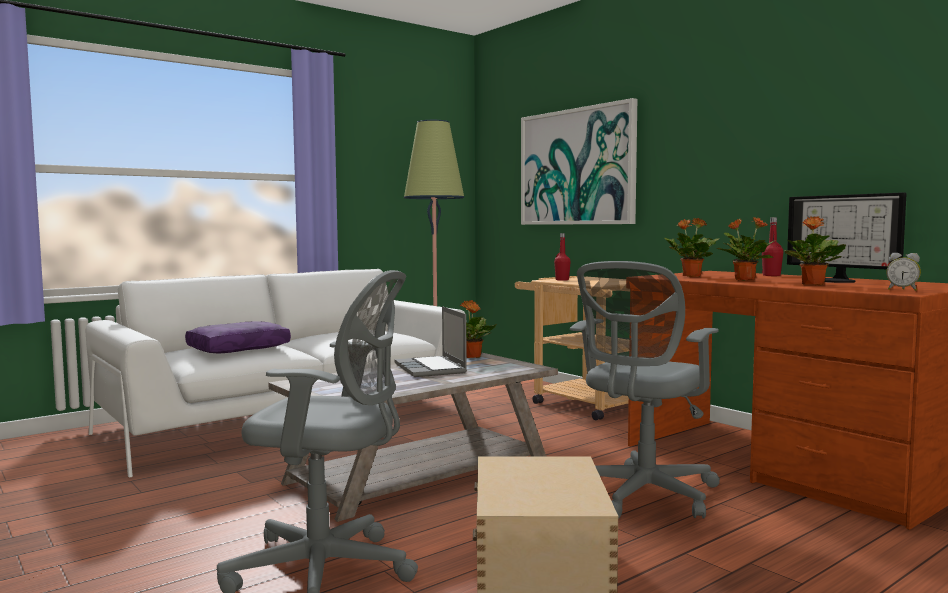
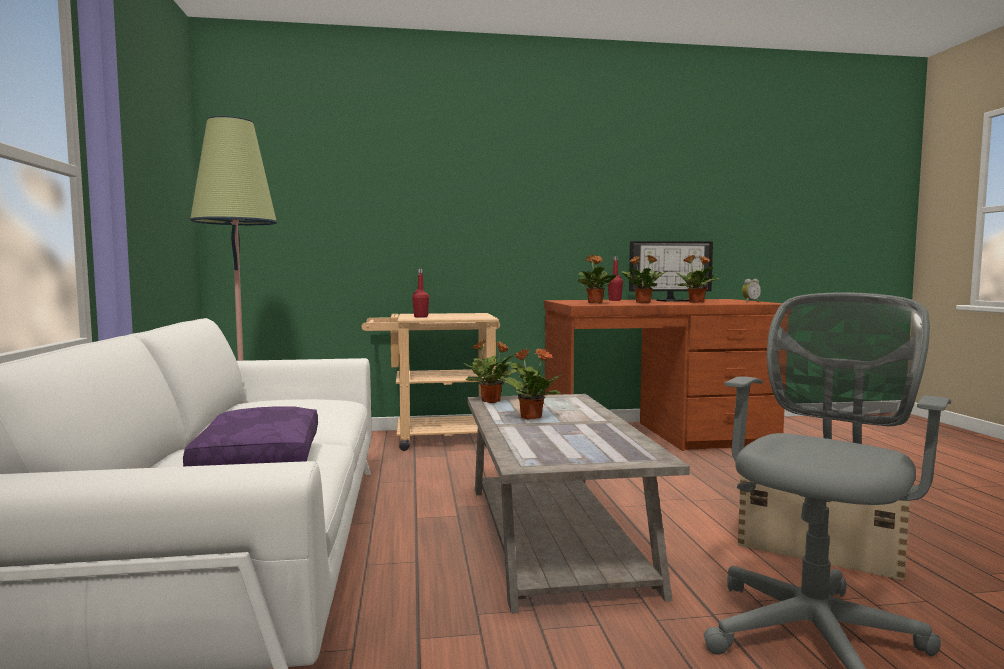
camera: 60 degrees left, 0 degrees up
(431, 369) = (530, 417): laptop -> potted plant
(576, 167) = (379, 201): picture -> none
(643, 496) = (688, 479): grey office chair -> none

